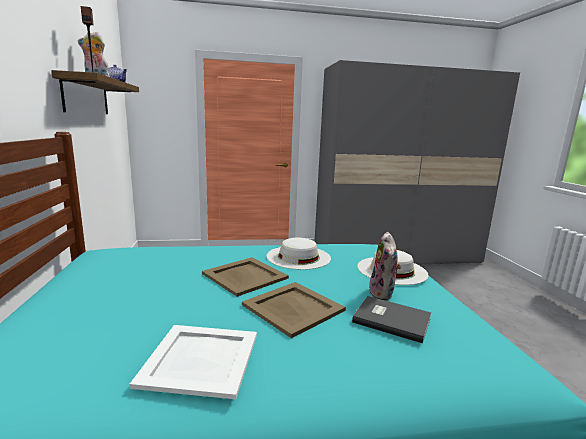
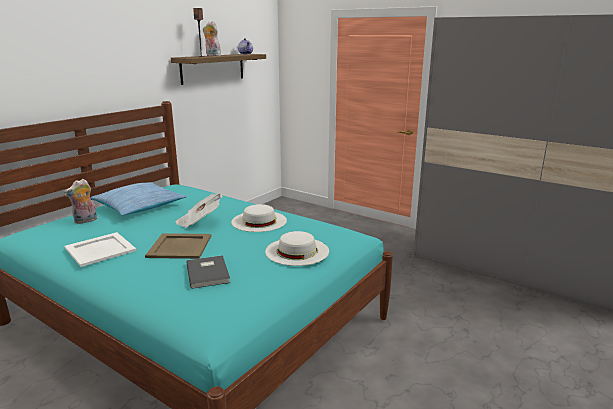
camera: 45 degrees right, 5 degrees up
(116, 285) = (139, 207): none -> pillow
(245, 276) = (199, 222): beige tray -> newspaper
(383, 294) = (246, 261): plush toy -> plush toy (85, 221)

